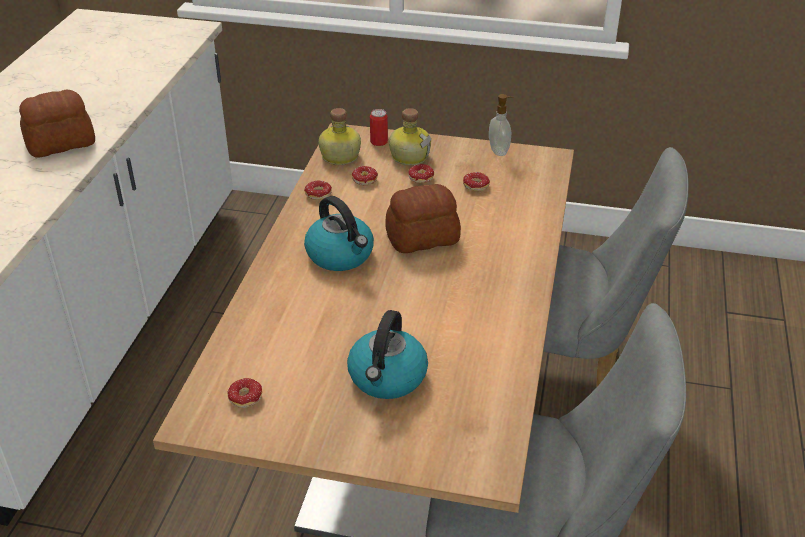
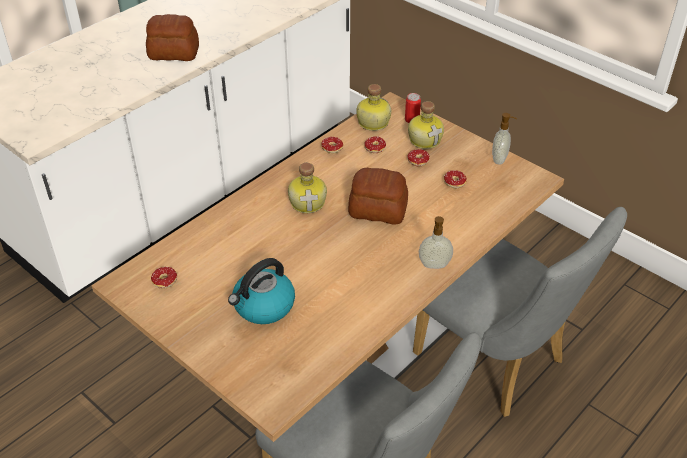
camera: 30 degrees right, 5 degrees up
(341, 255) = (308, 202): kettle -> bottle
(528, 269) = (434, 265): none -> soap dispenser

